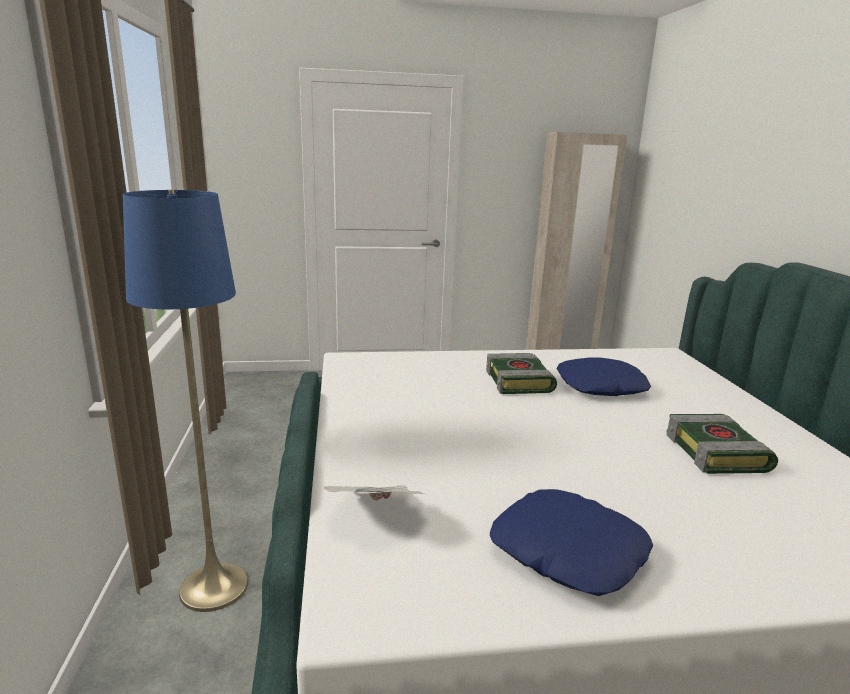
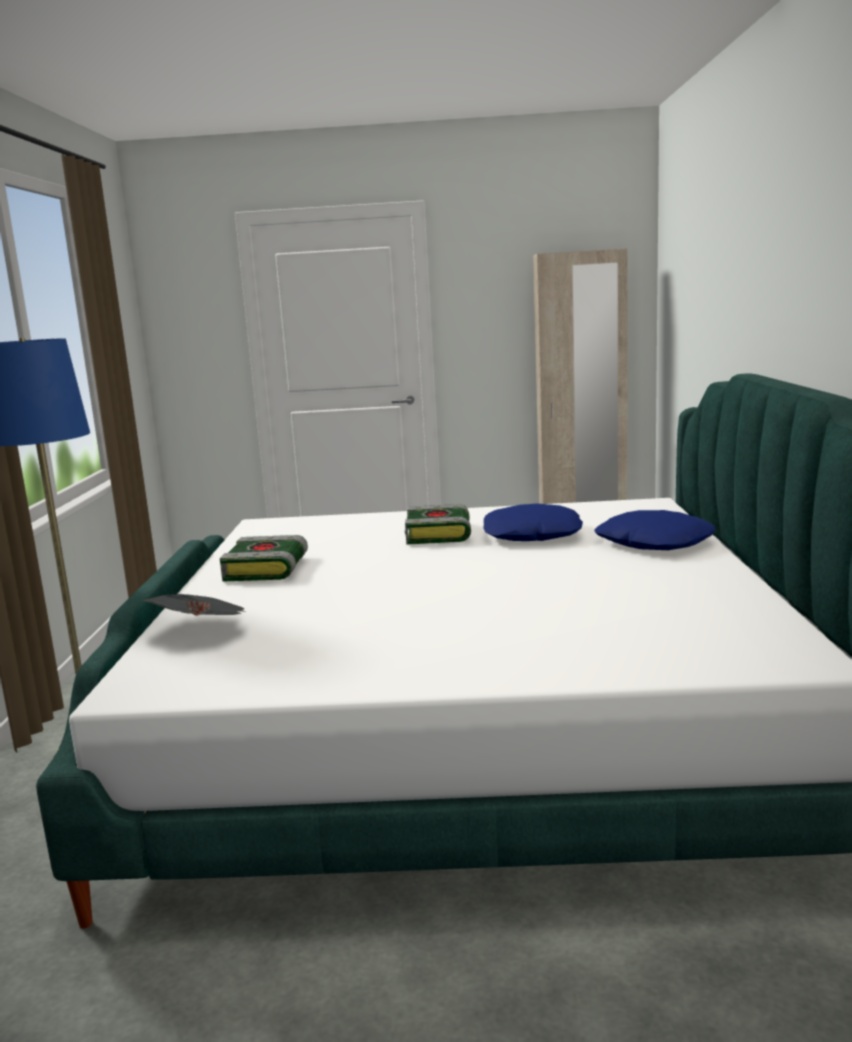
camera: 10 degrees right, 5 degrees down
(567, 552) = (364, 653): blue pillow -> blue pillow (653, 543)
(717, 454) = (606, 584): book -> book (267, 570)

